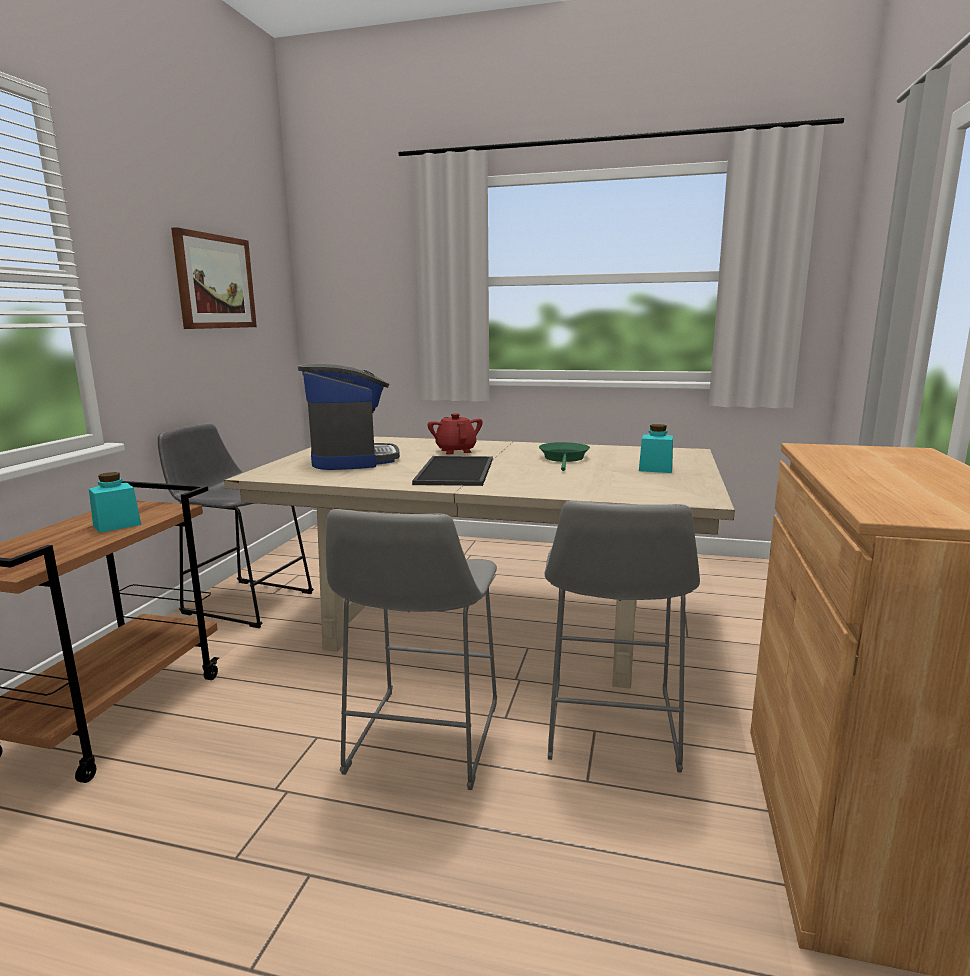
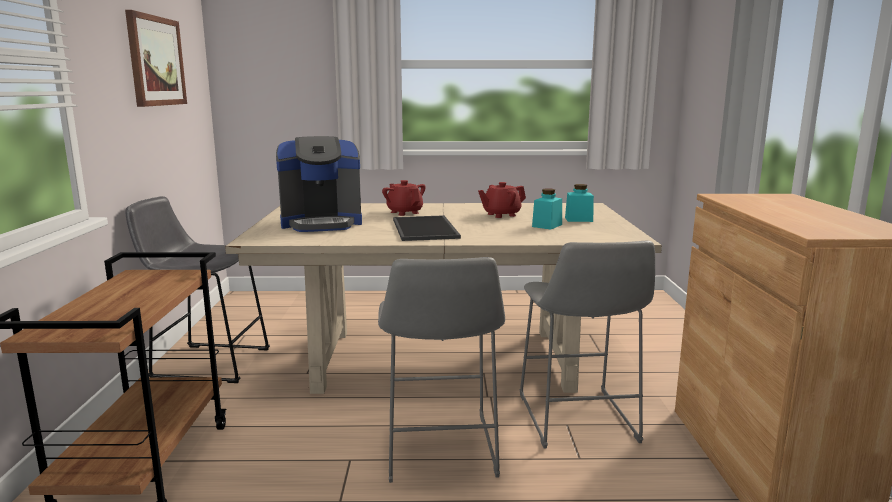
camera: 15 degrees left, 0 degrees up
(117, 525) = (151, 291): turquoise jar -> turquoise jar (547, 225)
(352, 459) = (321, 223): coffee machine -> coffee machine turned 105 degrees clockwise
(564, 459) = (501, 215): green frying pan -> red teapot

